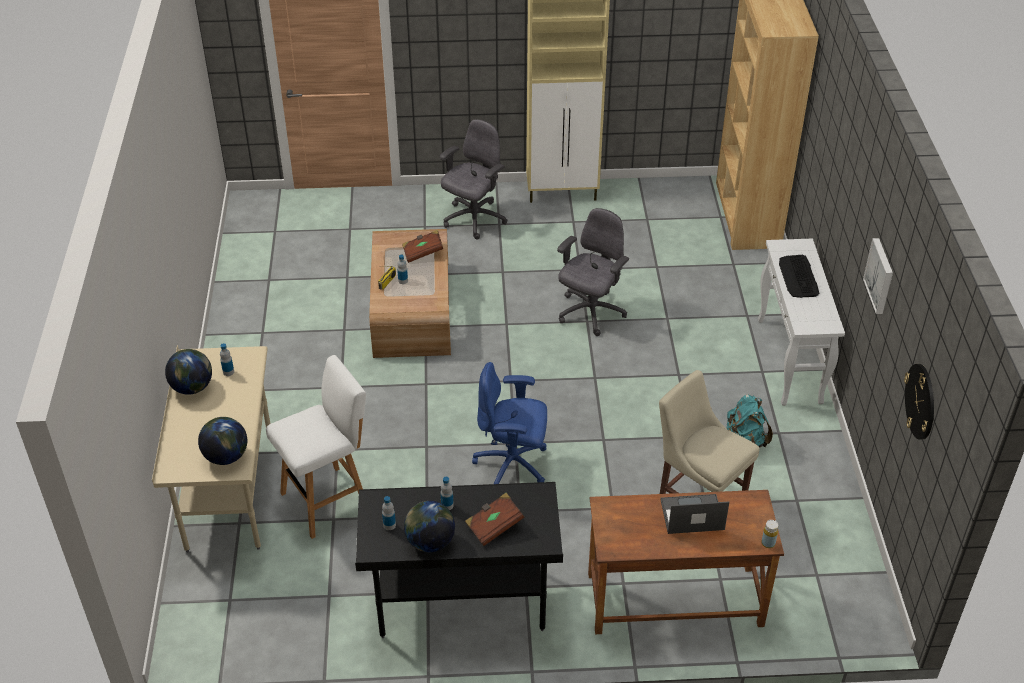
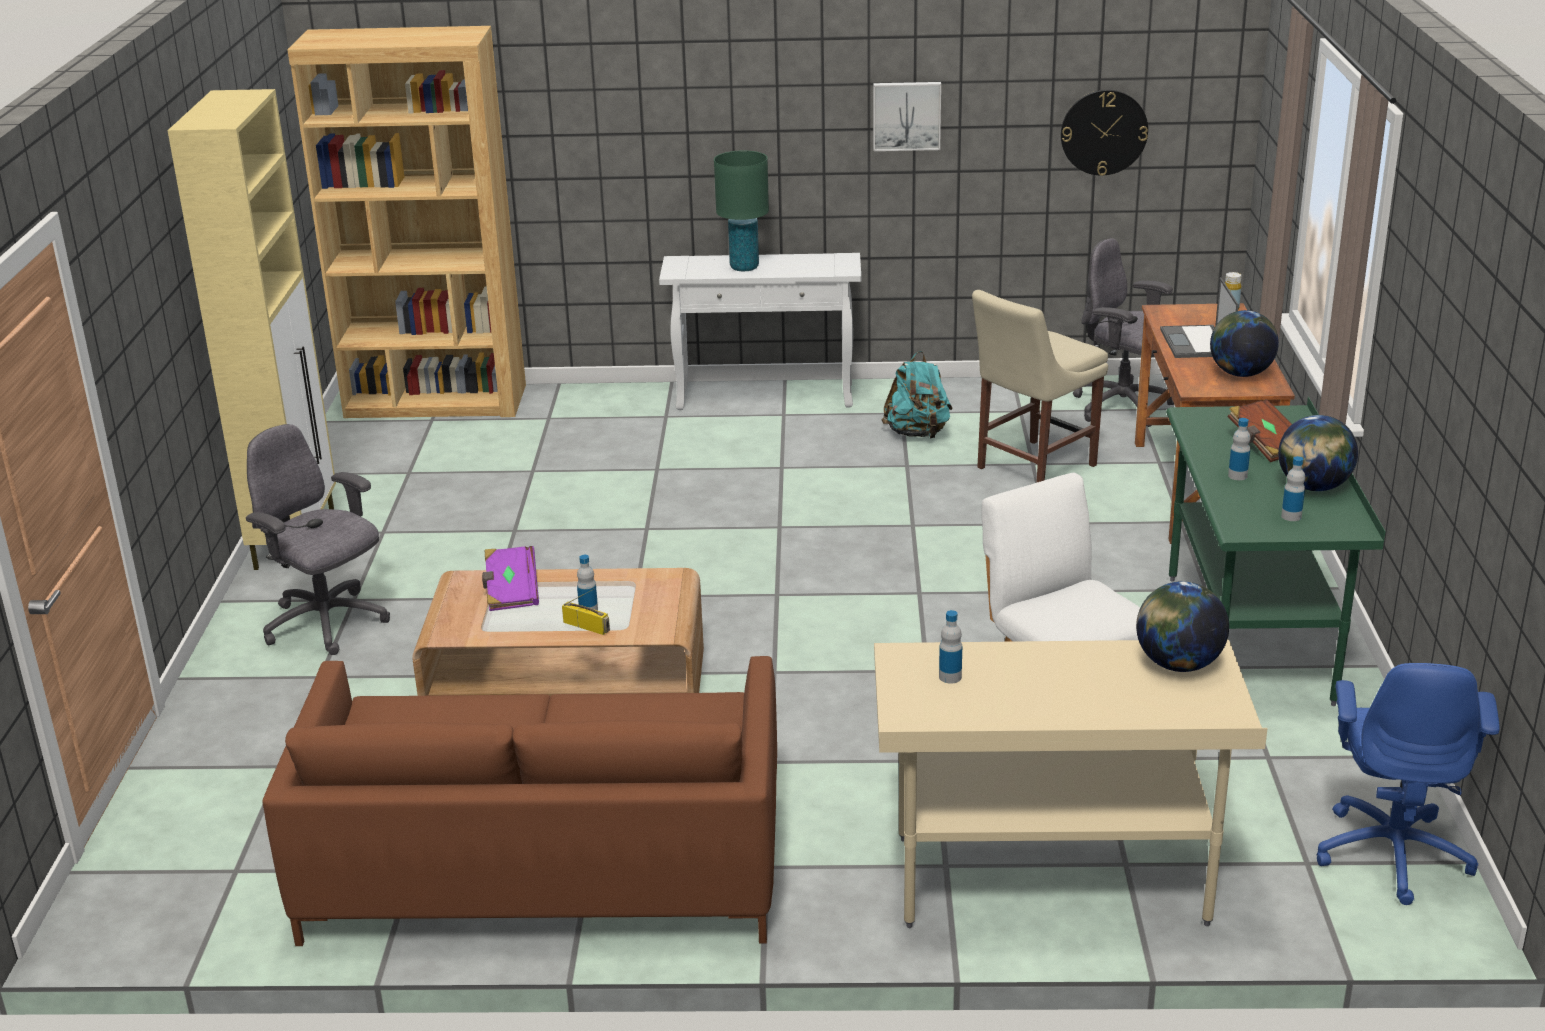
camera: 85 degrees left, 15 degrees down
(192, 387) = (996, 714): globe -> globe (1240, 373)
(265, 319) = (545, 866): none -> brown sofa
(423, 252) = (511, 592): brown book -> purple book
(461, 603) = (1249, 639): black desk -> green desk
(513, 465) = (966, 595): blue office chair -> blue office chair (1393, 853)
(590, 313) = (628, 525): grey office chair -> grey office chair (1123, 407)
(798, 277) = (744, 267): keyboard -> green table lamp

